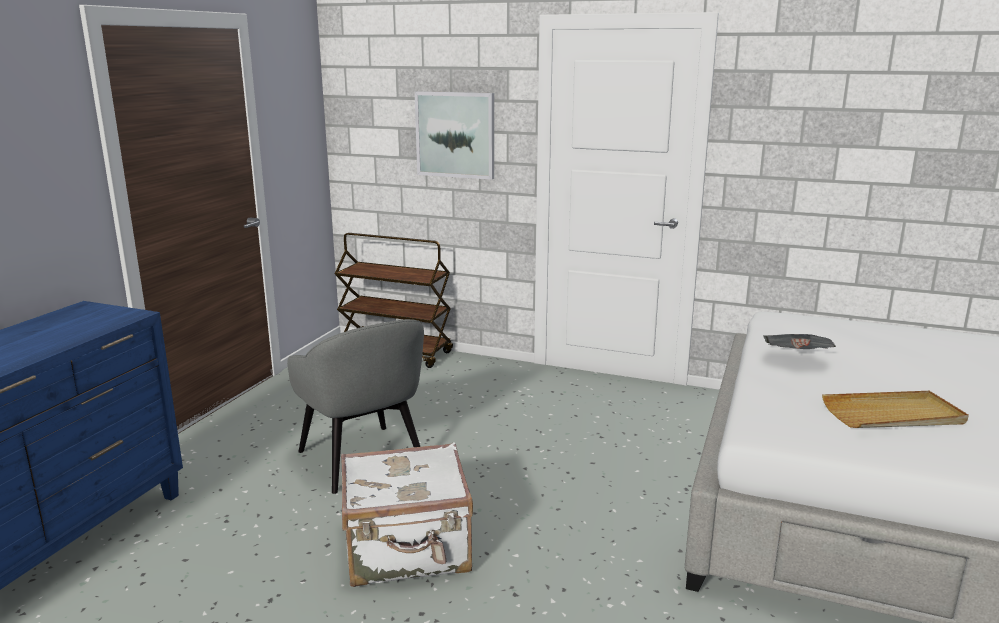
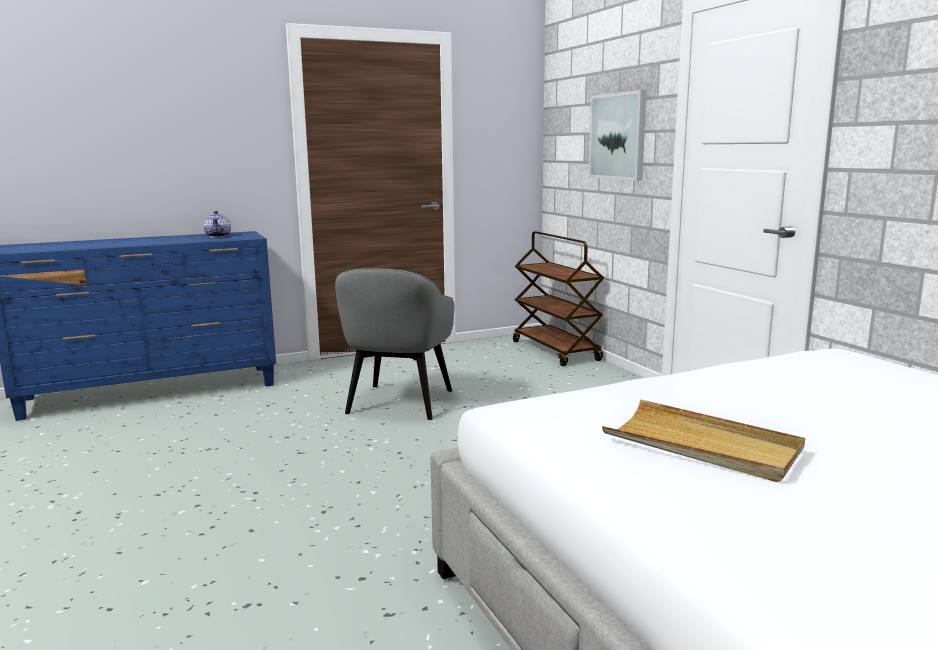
camera: 45 degrees right, 5 degrees down
(71, 322) = (218, 236): none -> teapot
(408, 550) = (318, 459): white suitcase -> none
(796, 360) = (732, 382): newspaper -> none

